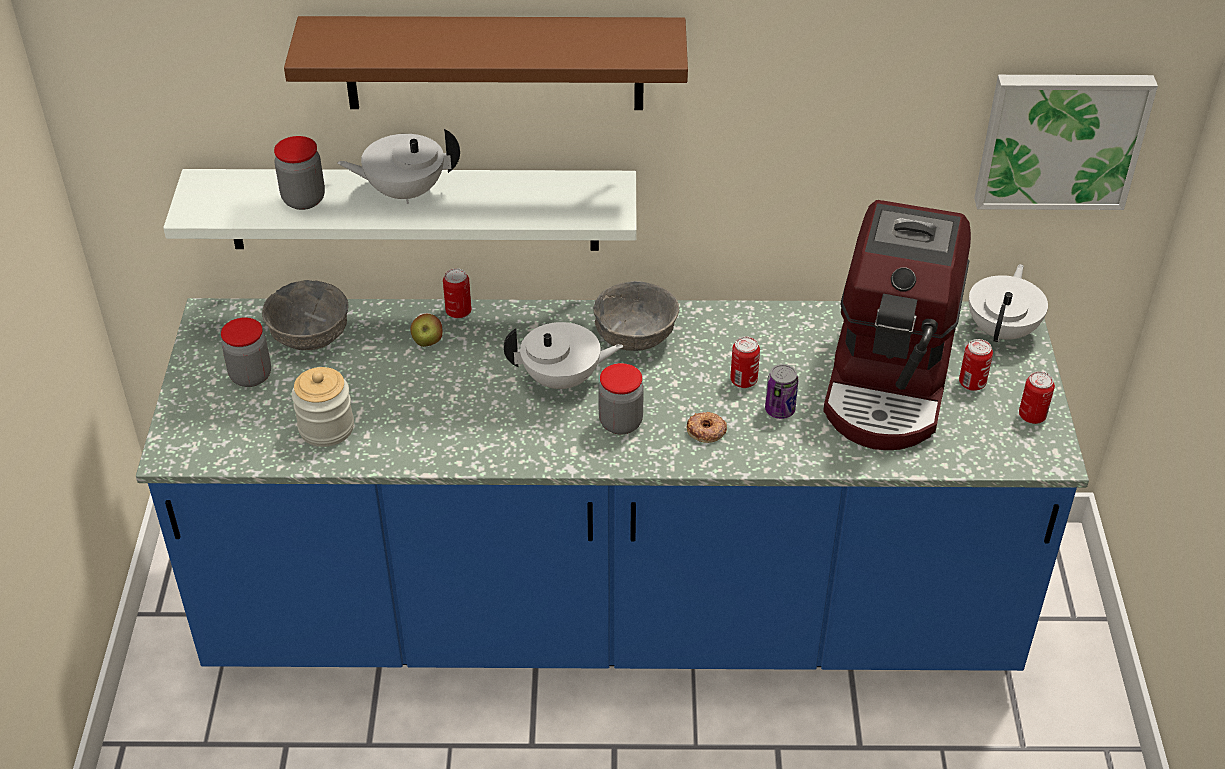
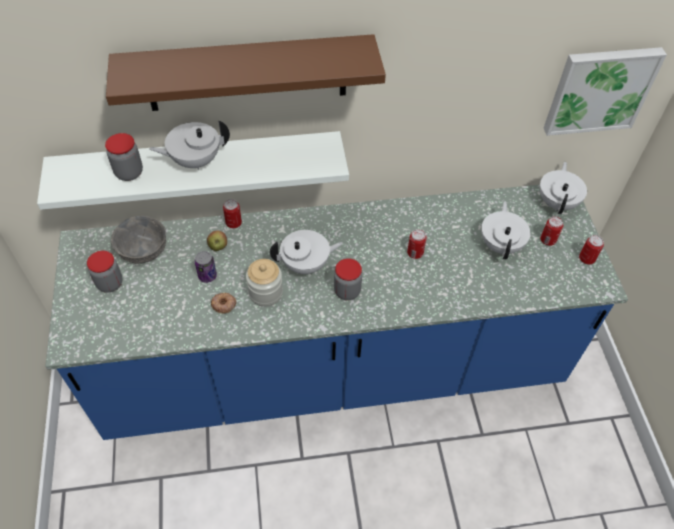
camera: 10 degrees left, 10 degrees up
(326, 428) = (164, 316): jar -> jar (265, 293)
(634, 338) = (344, 231): grey bowl -> none
(706, 431) = (399, 291): donut -> donut (223, 304)
(779, 410) = (440, 271): can -> can (207, 276)
(890, 382) = (501, 244): coffee machine -> white teapot

